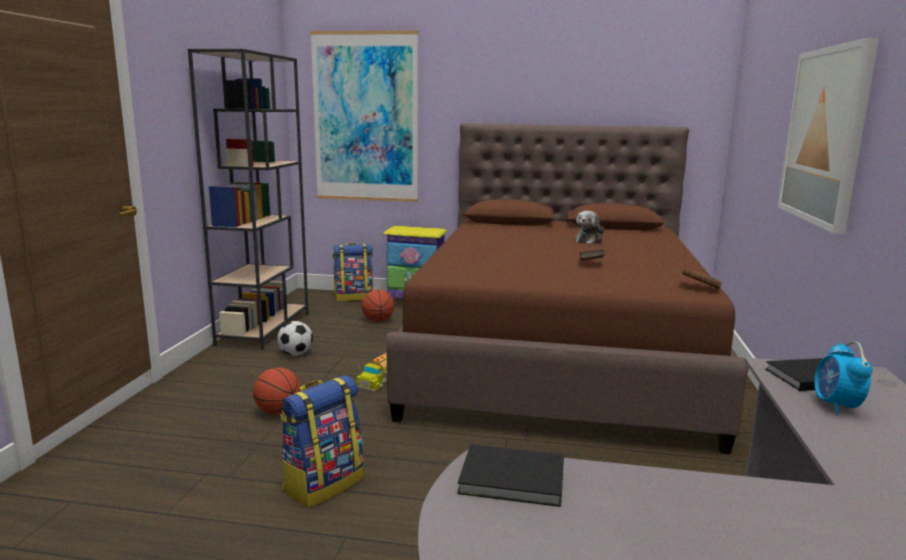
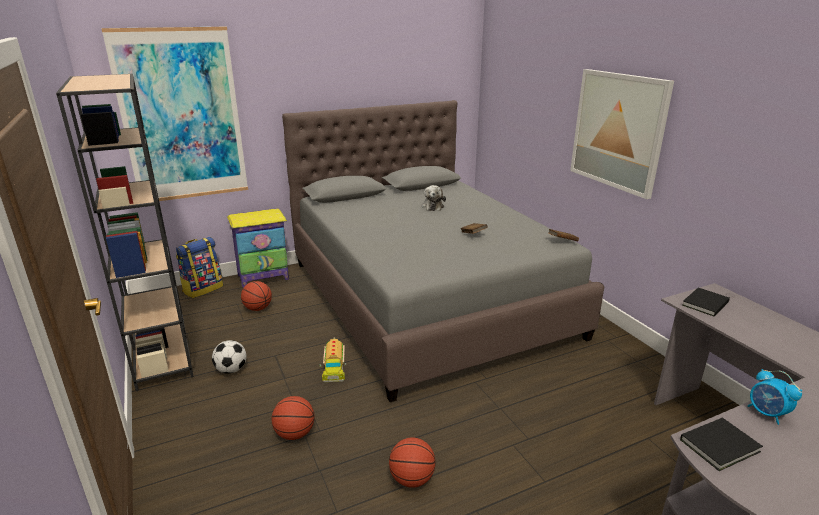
camera: 35 degrees left, 10 degrees up
(323, 484) = (412, 479): backpack -> basketball
(558, 355) = (427, 297): brown bed -> grey bed
(836, 406) = (739, 322): alarm clock -> alarm clock (766, 413)

